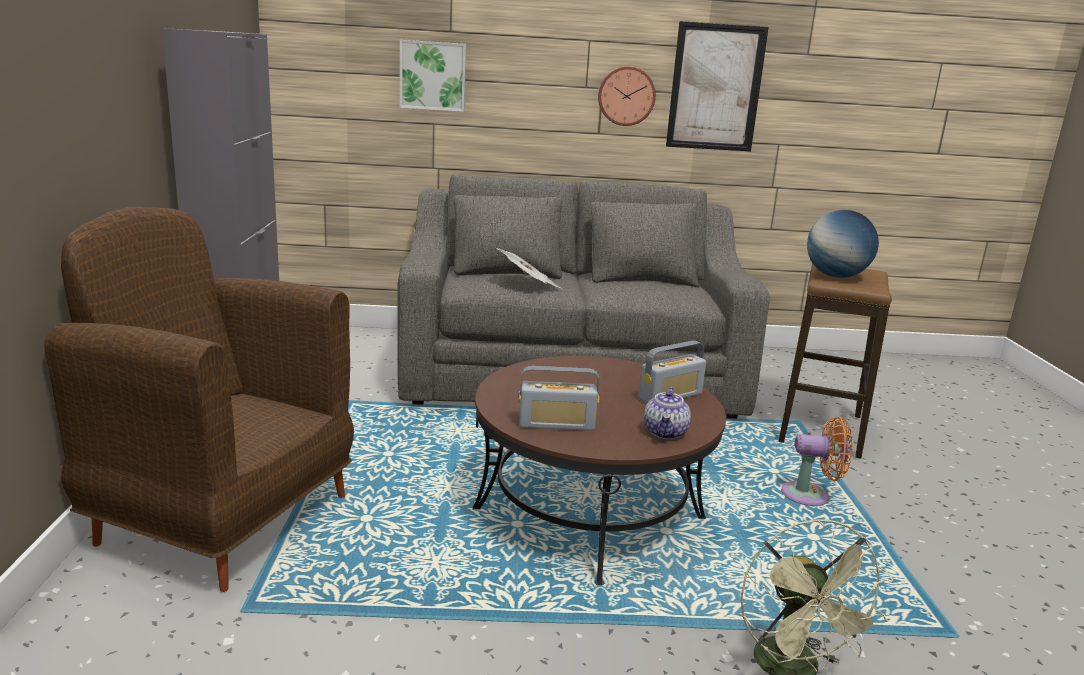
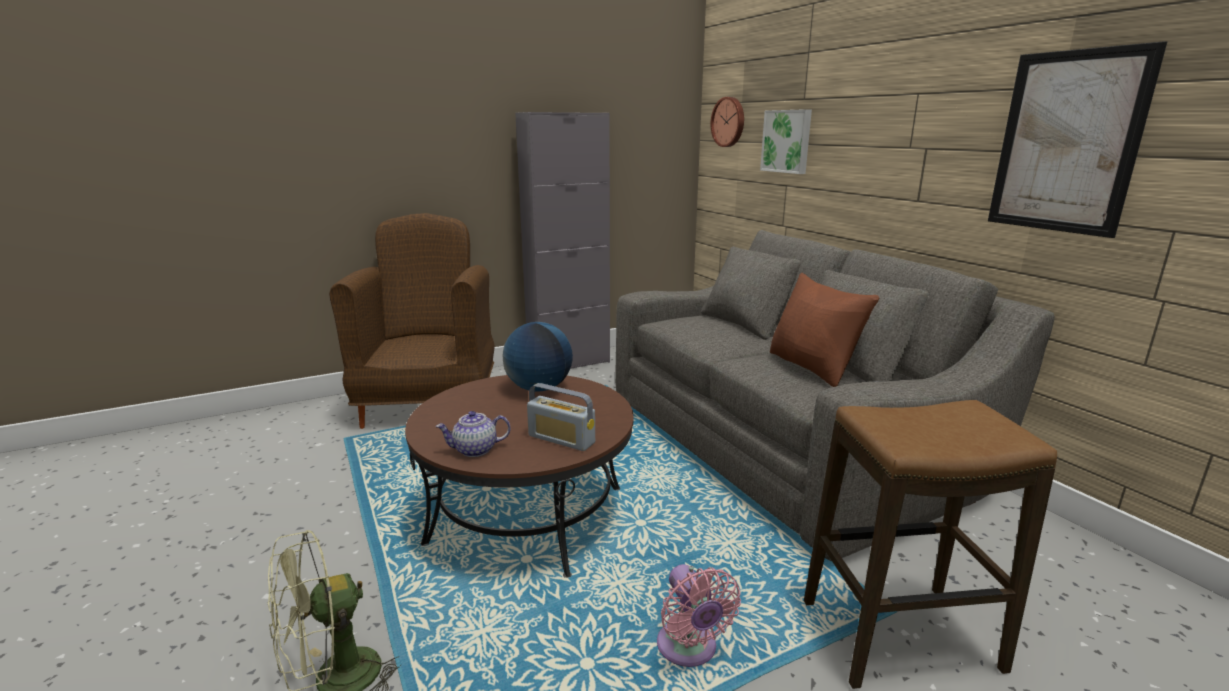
camera: 65 degrees right, 0 degrees up
(528, 286) = (708, 333): newspaper -> none
(556, 424) = (457, 410): radio -> none
(626, 96) = (948, 156): wall clock -> wall clock (729, 122)
(645, 285) = (813, 367): none -> brown pillow
(810, 496) = (689, 650): orange fan -> pink fan
(836, 276) = (926, 417): globe -> globe (539, 388)

